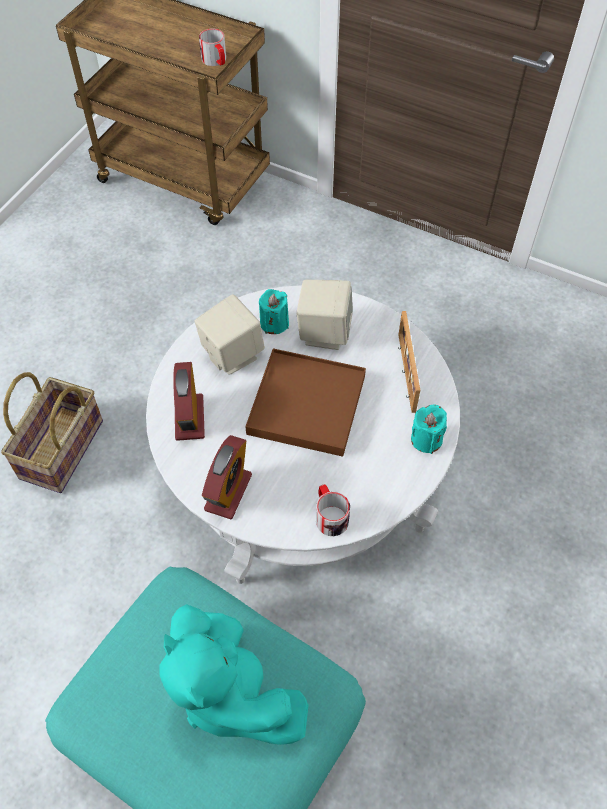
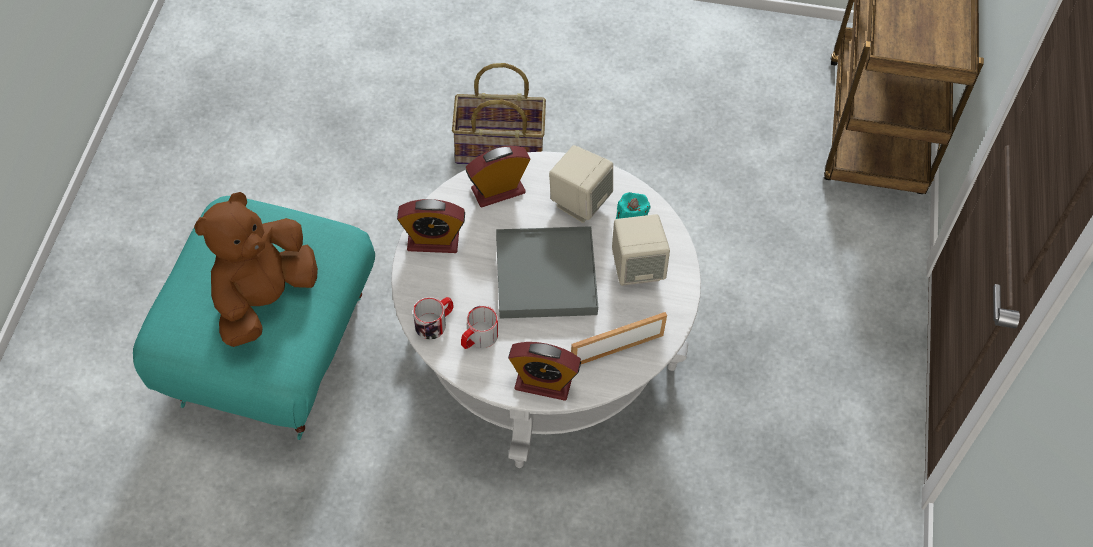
camera: 70 degrees right, 0 degrees up
(216, 61) = (914, 52): mug -> mug (478, 338)
(230, 691) = (263, 298): turquoise plush toy -> brown plush toy
(306, 404) = (546, 275): brown tray -> grey tray
(426, 439) = (543, 383): turquoise candle -> alarm clock

